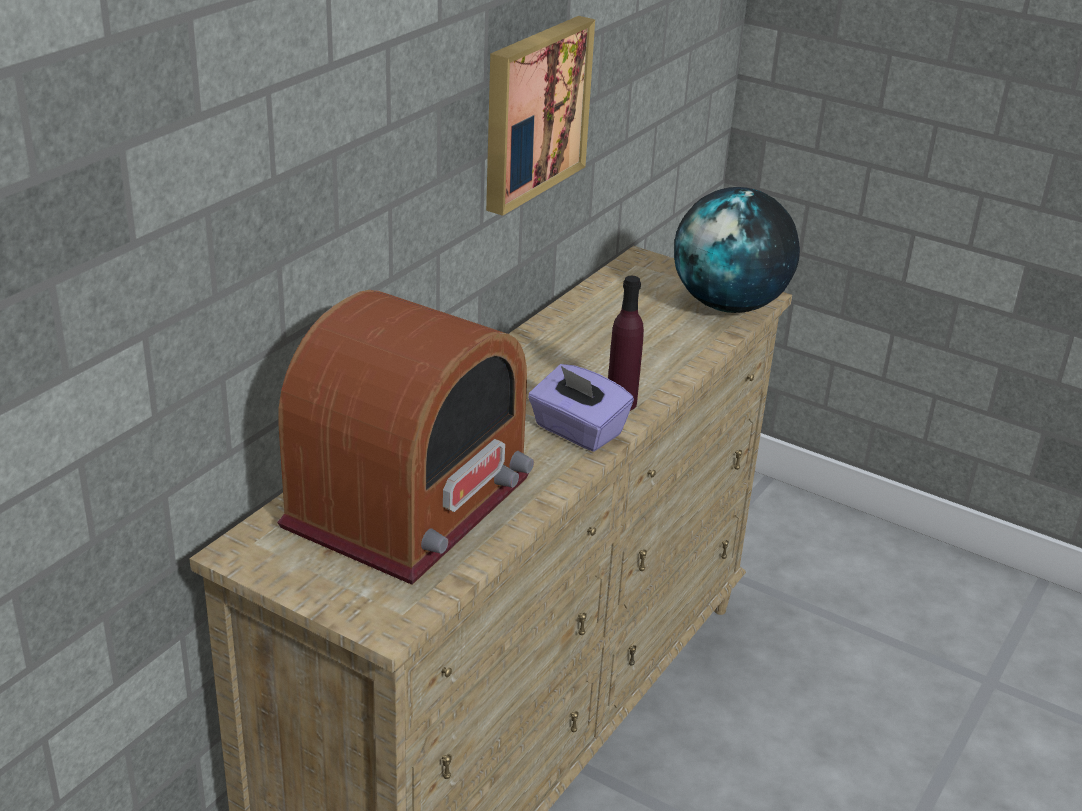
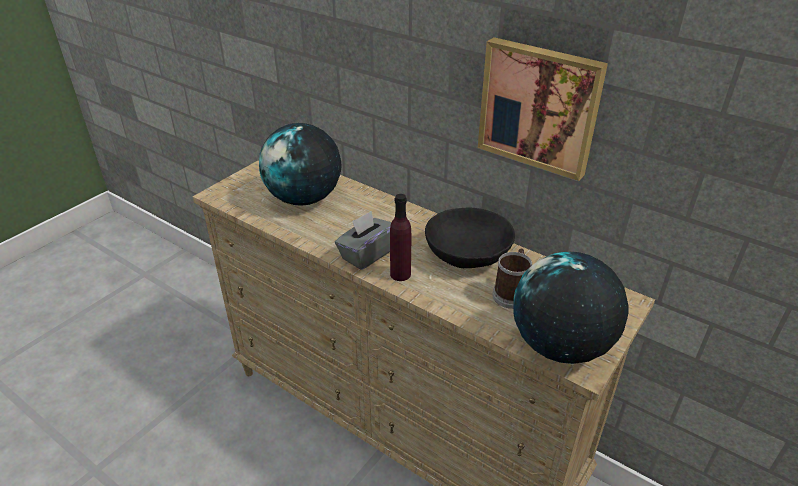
camera: 95 degrees right, 5 degrees up
(409, 503) = (304, 198): radio -> globe
(563, 349) = (468, 253): none -> black bowl
(577, 431) = (367, 254): purple tissue box -> grey tissue box
(644, 325) = (511, 293): none -> mug

